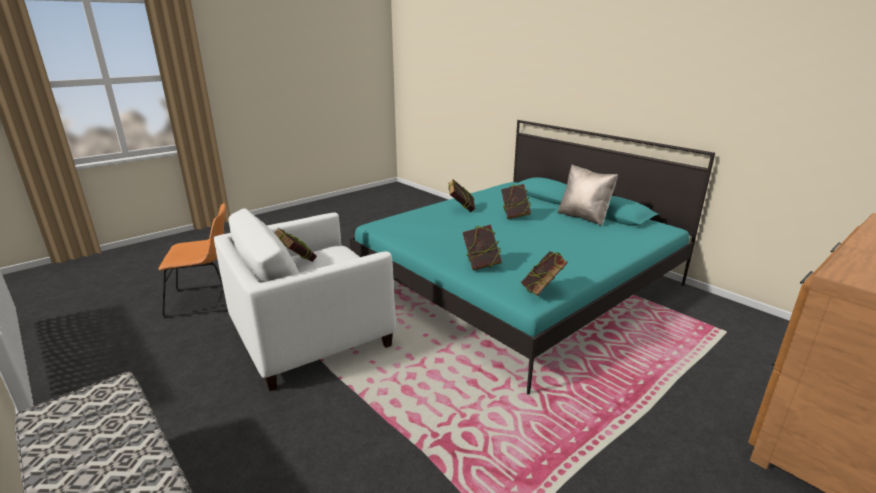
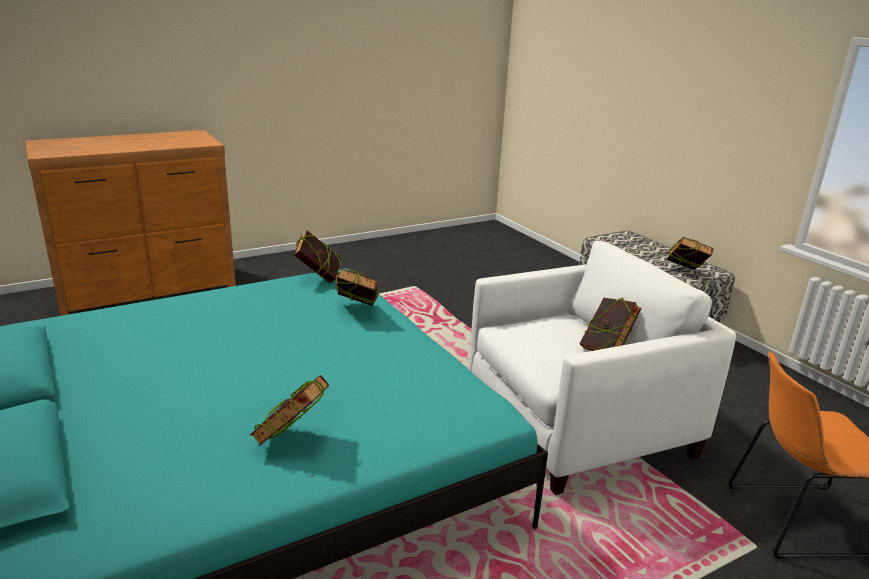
camera: 170 degrees left, 0 degrees up
(515, 216) = (202, 398): book -> book (685, 273)
(583, 217) = (73, 378): beige pillow -> none

